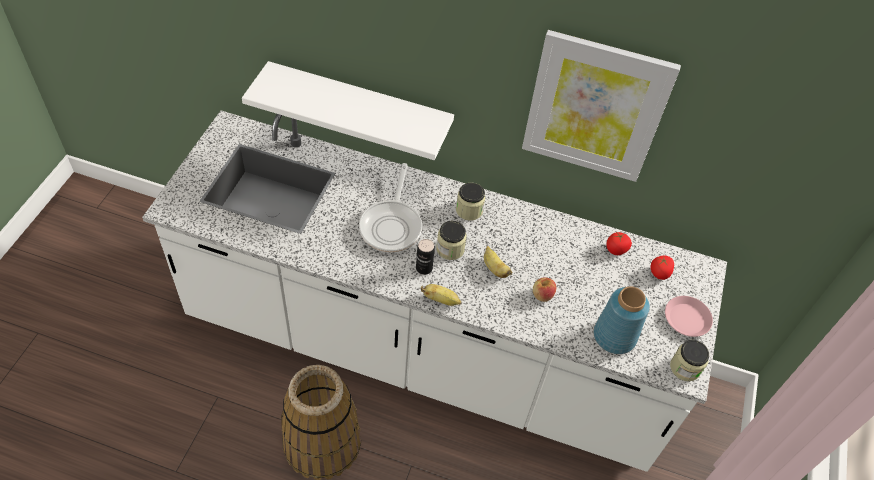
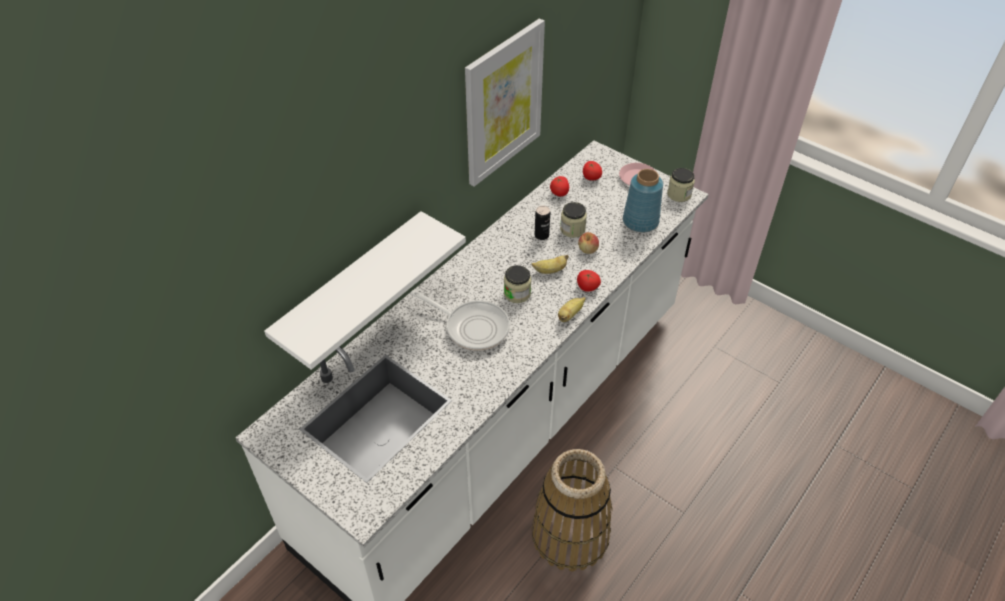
camera: 65 degrees left, 5 degrees down
(424, 268) = (531, 317): can -> can (541, 235)
(469, 210) = (479, 268): jar -> jar (572, 229)
(486, 306) = (587, 287): none -> tomato

